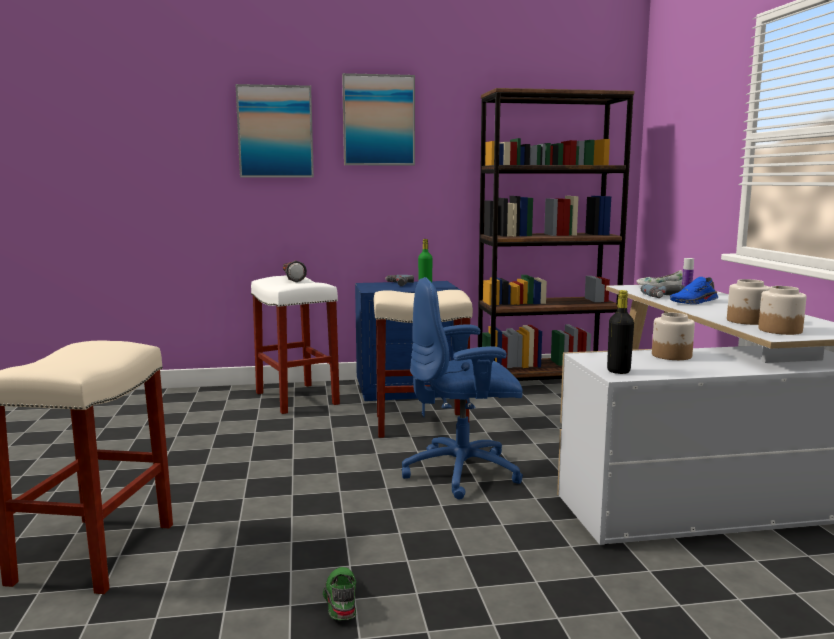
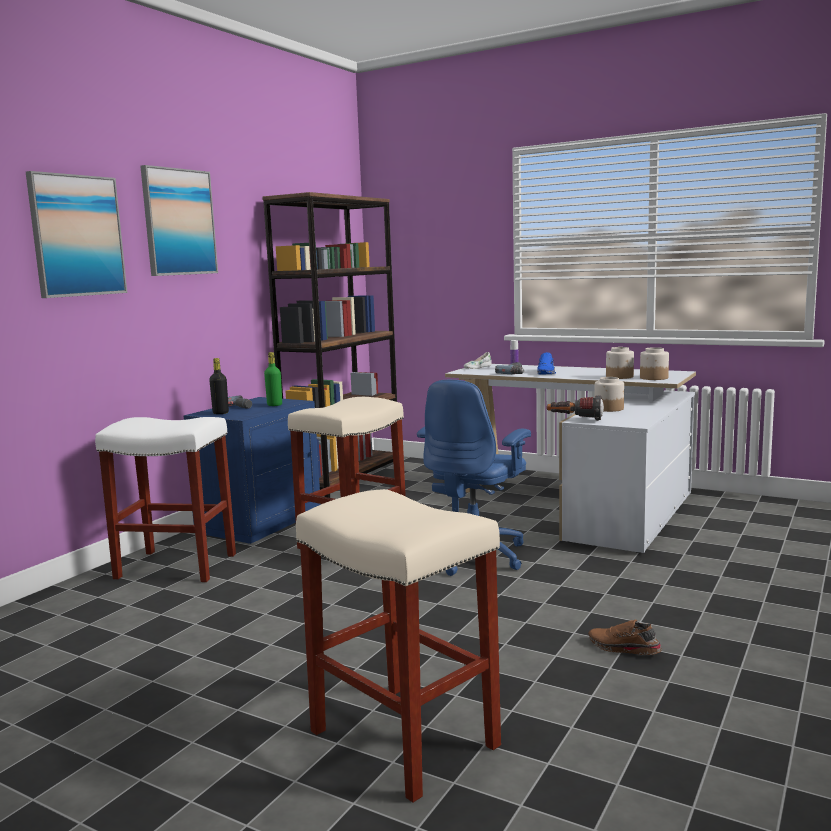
camera: 50 degrees left, 0 degrees up
(291, 279) = (154, 421): flashlight -> flashlight (574, 420)
(340, 600) = (623, 648): green shoe -> brown shoe
(618, 371) = (627, 422): black bottle -> black bottle (220, 413)

